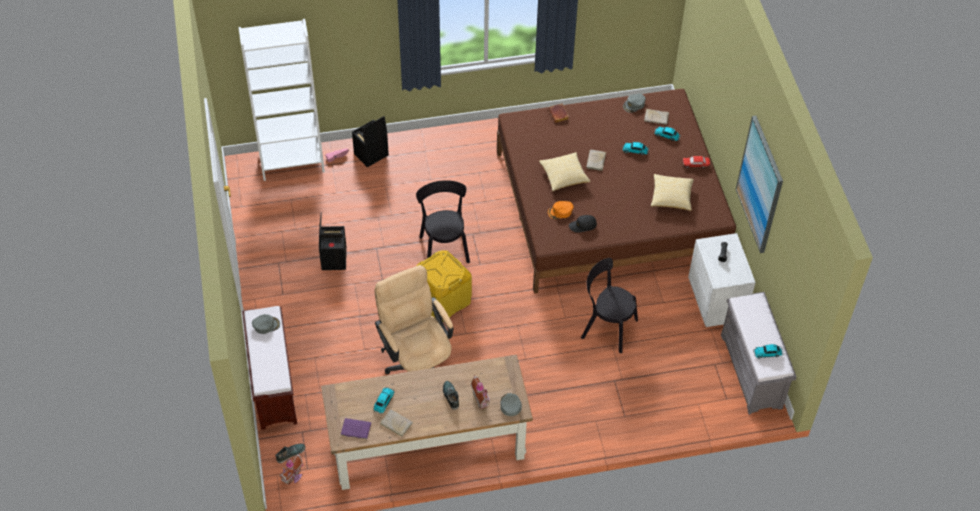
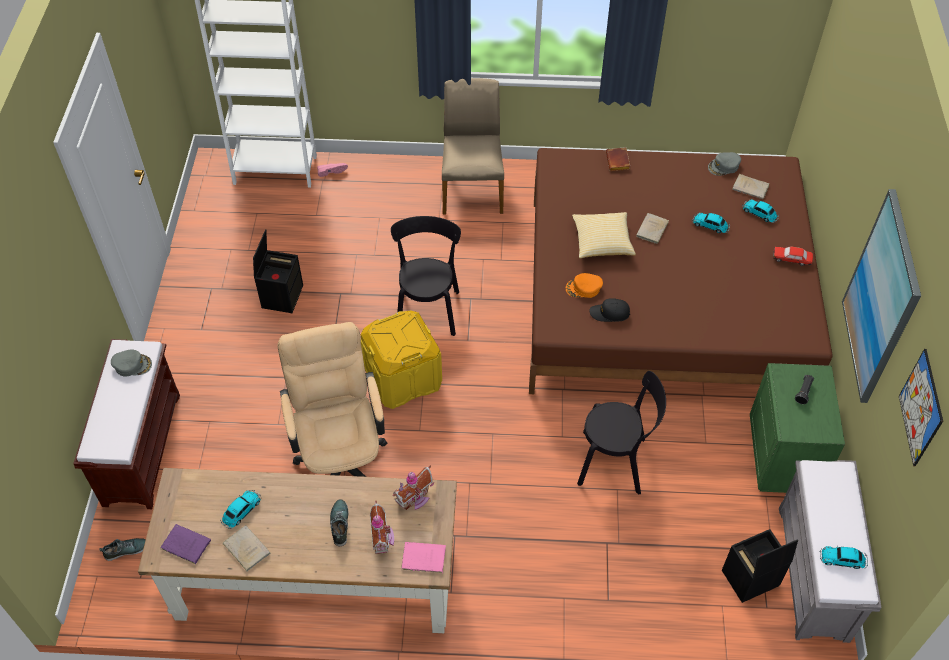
camera: 15 degrees right, 0 degrees up
(293, 476) = (117, 584): toy house -> toy house (415, 499)
(371, 155) = (374, 177): black storage box -> black storage box (749, 579)
(448, 150) = (472, 188): none -> beige chair
(510, 405) = (422, 558): grey cap -> pink book
(606, 327) = (616, 462): black chair -> black chair turned 150 degrees clockwise
(671, 197) = (746, 298): pillow -> none
(717, 300) = (784, 456): white nightstand -> green nightstand
(795, 248) = (920, 408): none -> picture

